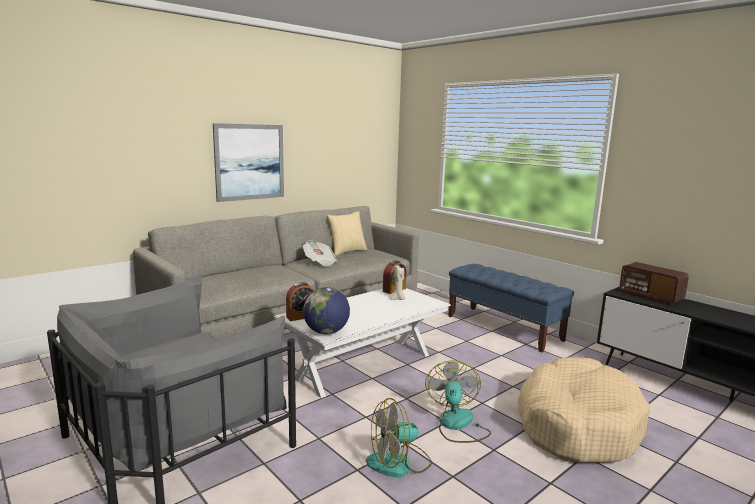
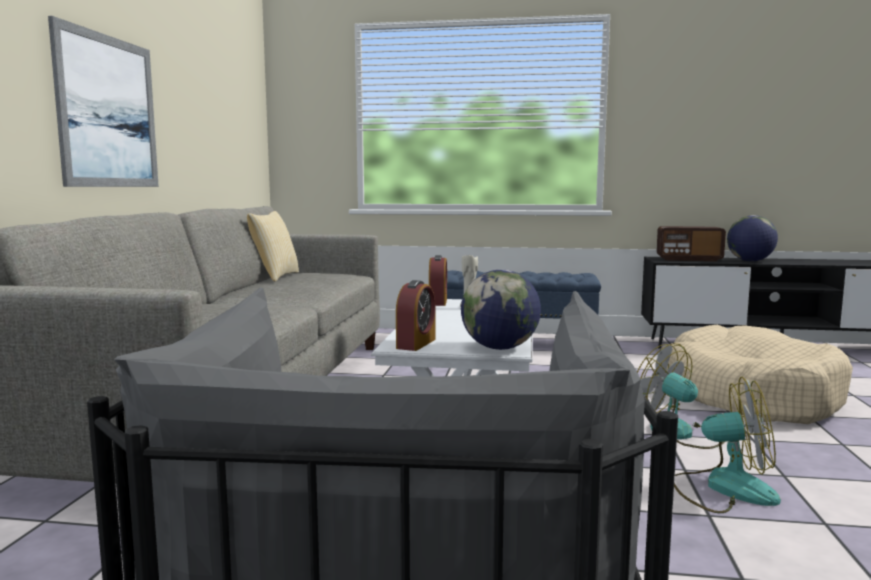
camera: 40 degrees left, 5 degrees down
(320, 262) = (275, 289): newspaper -> none
(399, 463) = (723, 488): fan -> fan turned 105 degrees counterclockwise
(705, 312) = (750, 261): none -> globe

